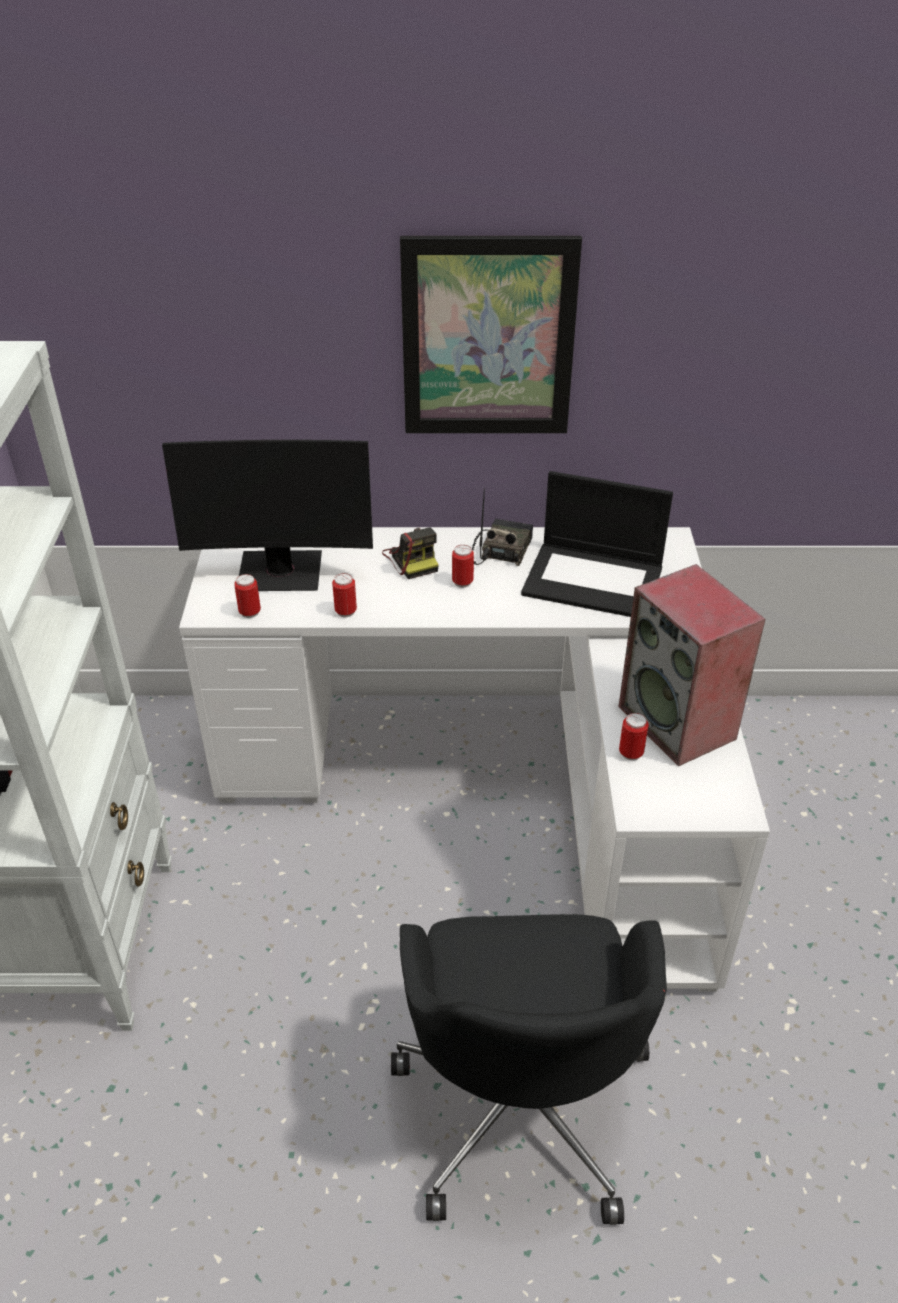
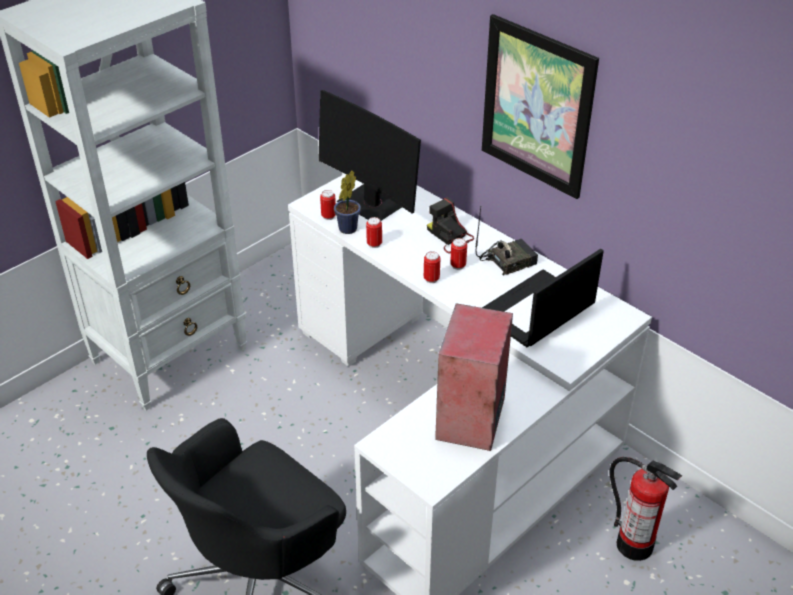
camera: 45 degrees right, 0 degrees up
(292, 615) = (346, 230): none -> potted plant
(412, 559) = (449, 237): camera -> camera turned 120 degrees clockwise
(594, 580) = (536, 310): laptop -> laptop turned 75 degrees clockwise
(631, 753) = (420, 415): can -> can (431, 279)
(769, 776) = (634, 544): none -> fire extinguisher

